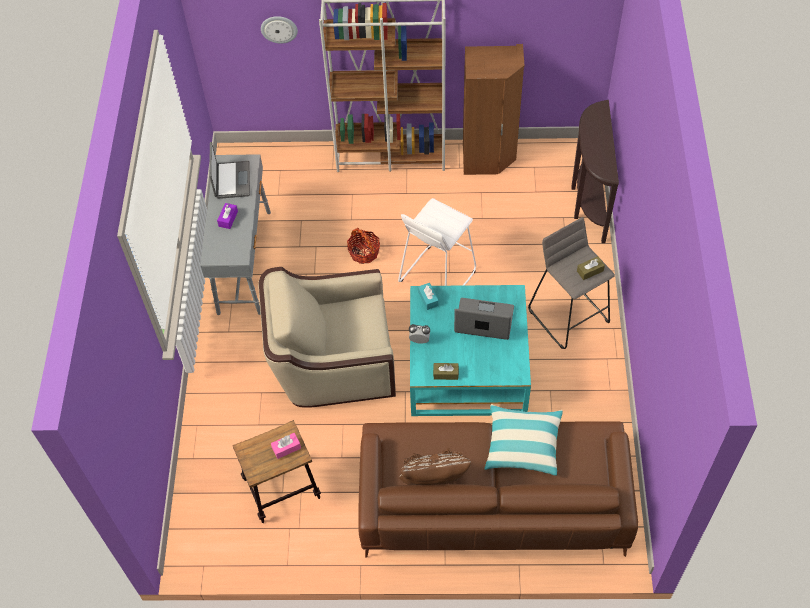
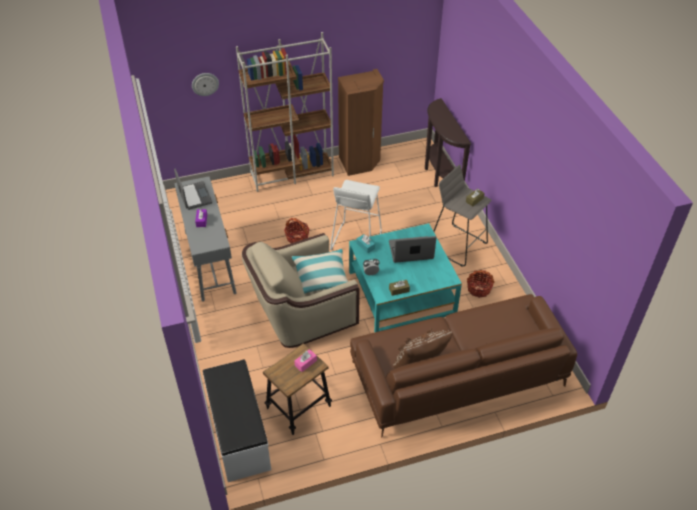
camera: 20 degrees left, 10 degrees down
(200, 503) = (238, 434): none -> white bench
(523, 444) = (471, 324): pillow -> pillow (321, 277)
(570, 387) = (478, 289): none -> basket

